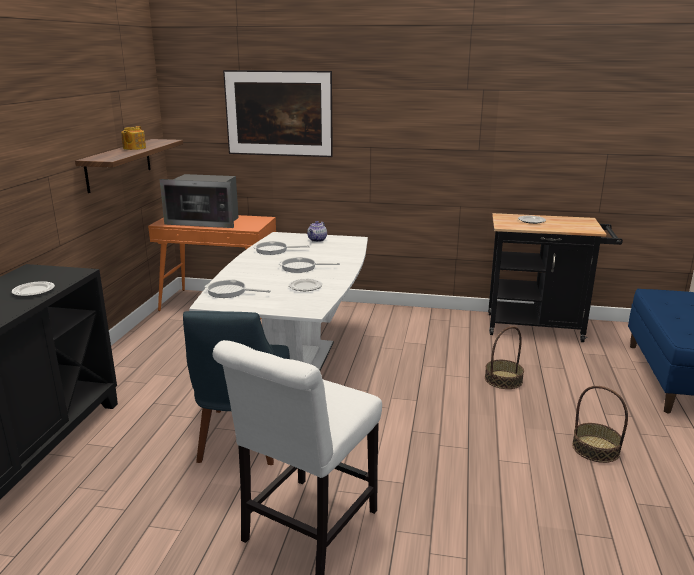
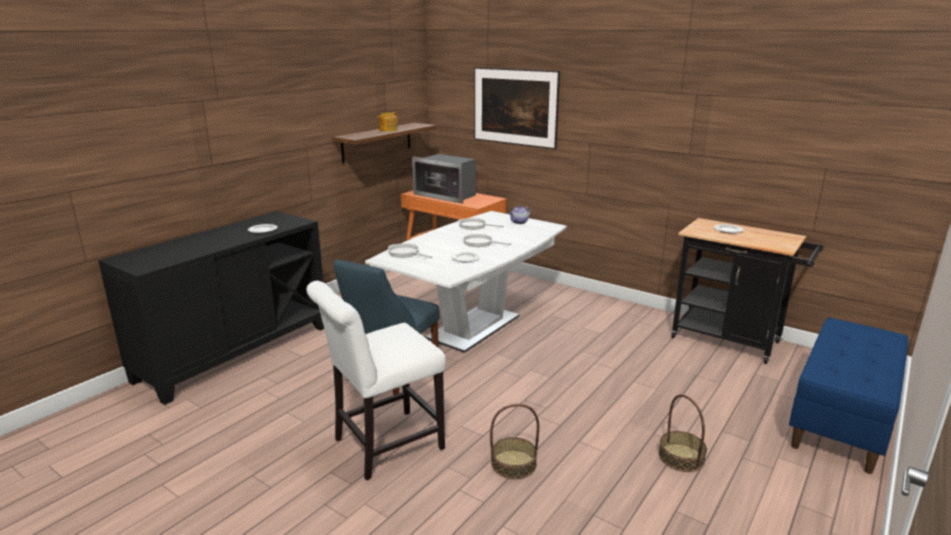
camera: 25 degrees right, 0 degrees up
(503, 379) = (647, 378): basket -> basket (514, 464)

